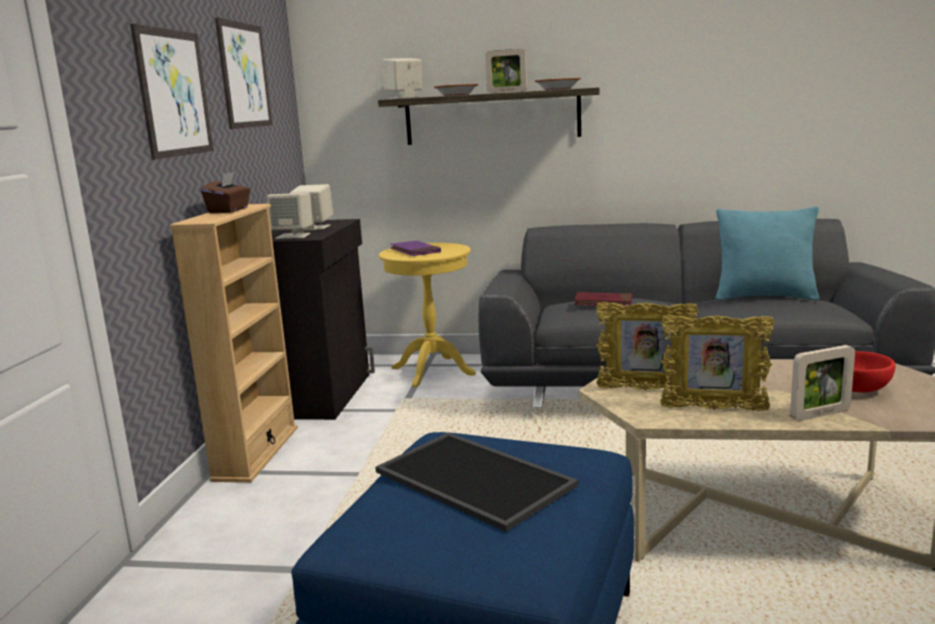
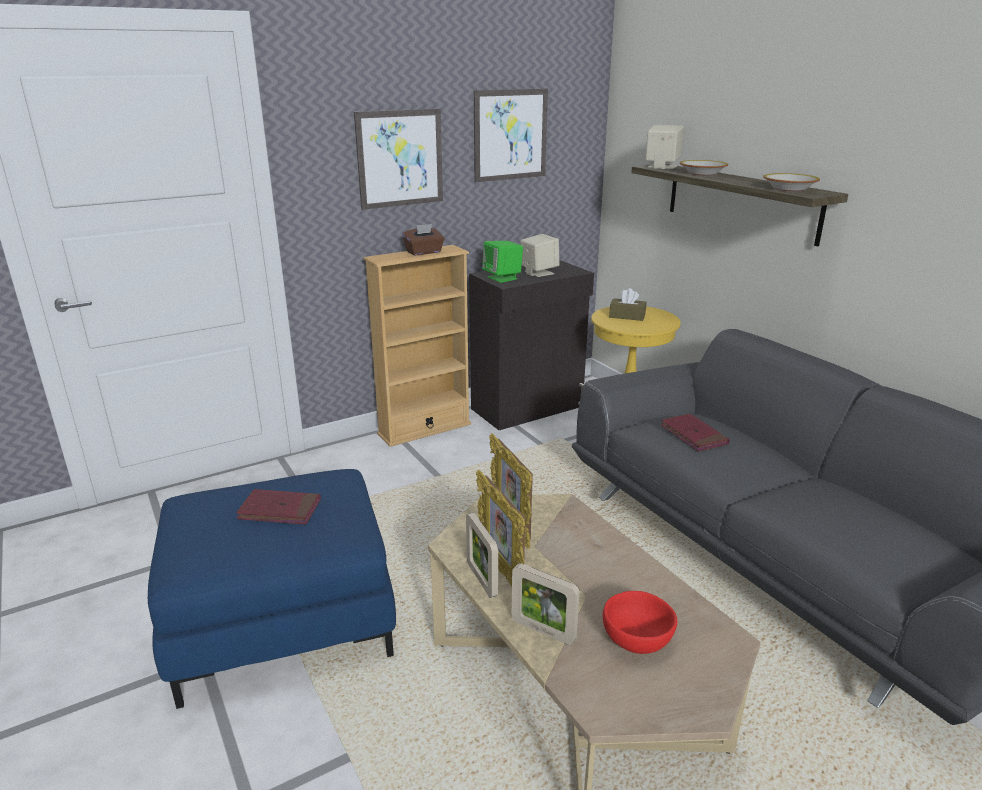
camera: 50 degrees right, 10 degrees up
(293, 236) = (502, 278): beige speaker -> green speaker
(415, 251) = (627, 316): purple book -> brown tissue box
(477, 478) = (280, 510): tray -> red book
(506, 92) = (734, 182): picture frame -> picture frame (481, 580)
(764, 297) = (859, 513): turquoise pillow -> none

